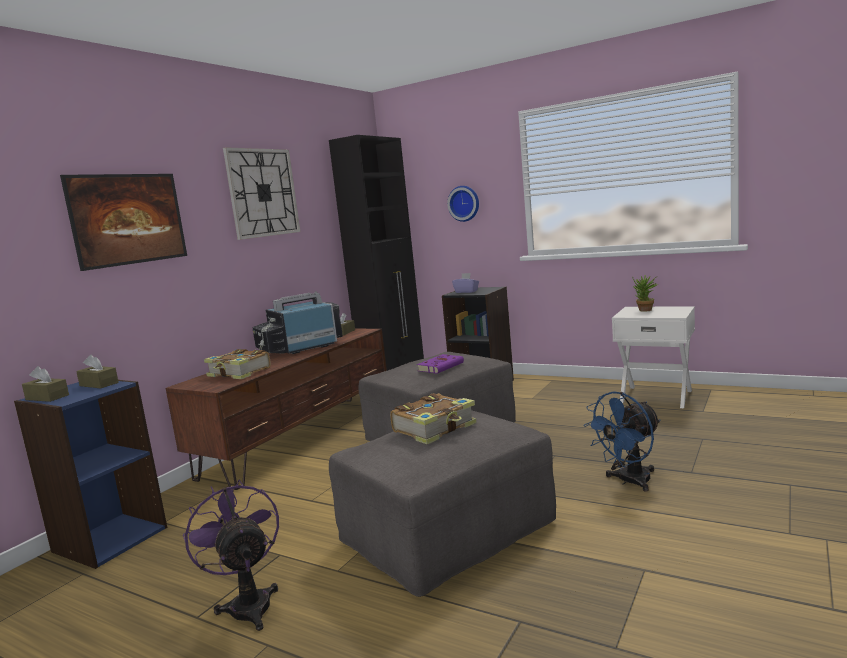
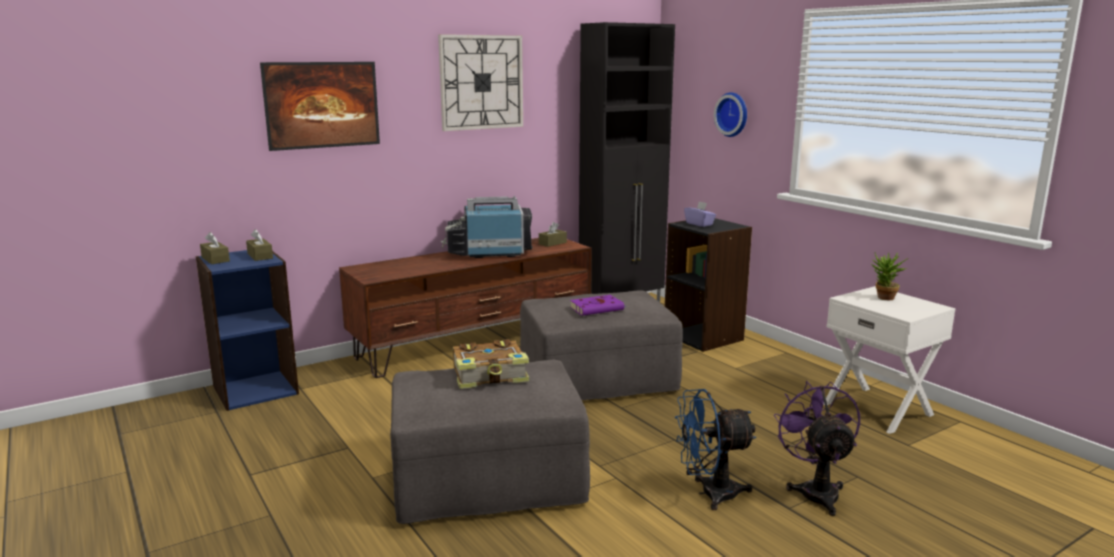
camera: 25 degrees right, 5 degrees up
(239, 373) = (406, 268): book -> none
(248, 603) = (289, 478): purple fan -> purple fan (815, 490)

